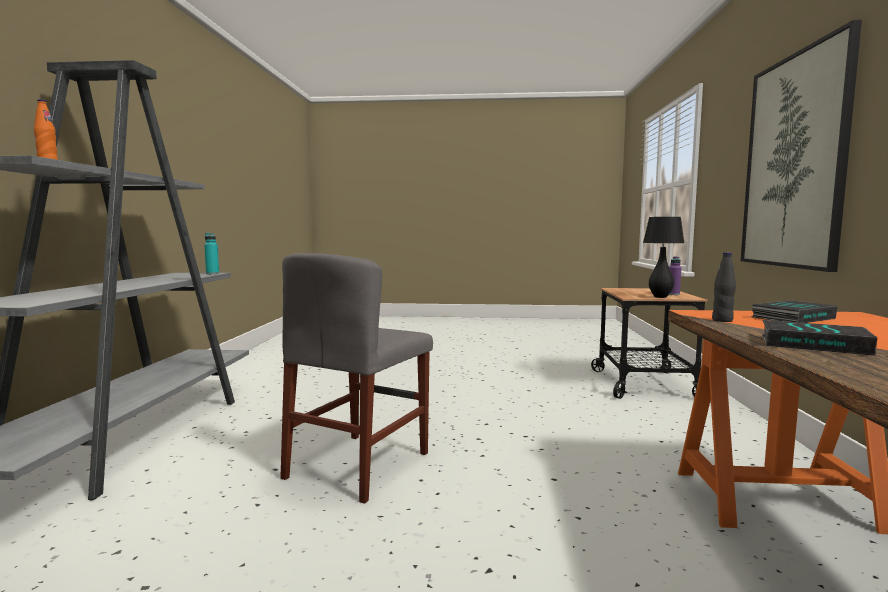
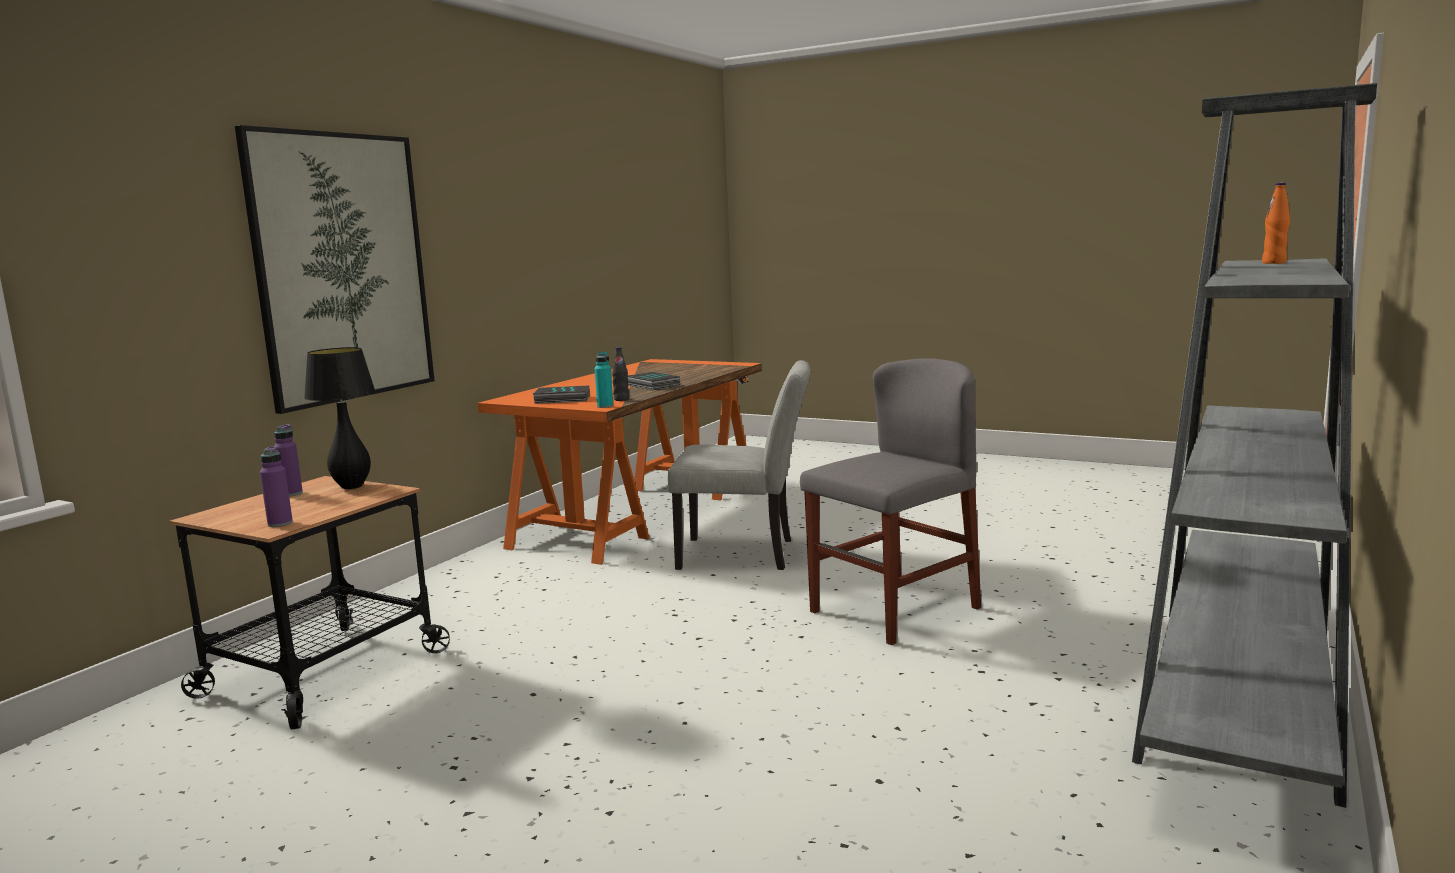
camera: 155 degrees left, 5 degrees up
(212, 273) = (1199, 501): turquoise bottle -> turquoise bottle (605, 406)
(561, 517) = (746, 554): none -> grey chair
(618, 289) = (280, 523): none -> purple bottle

